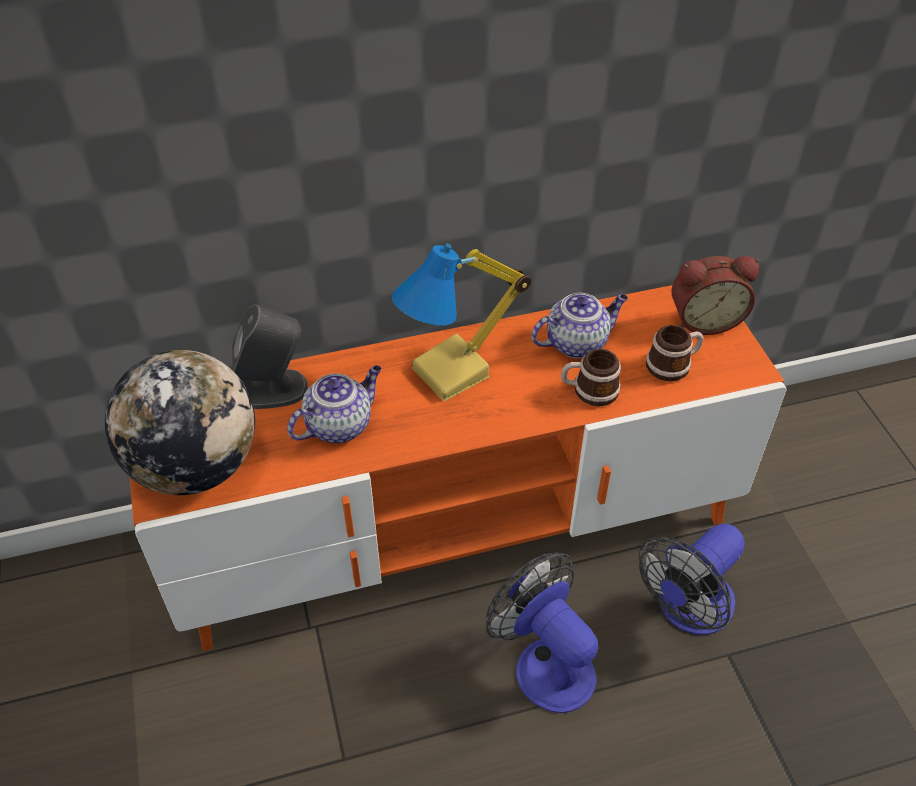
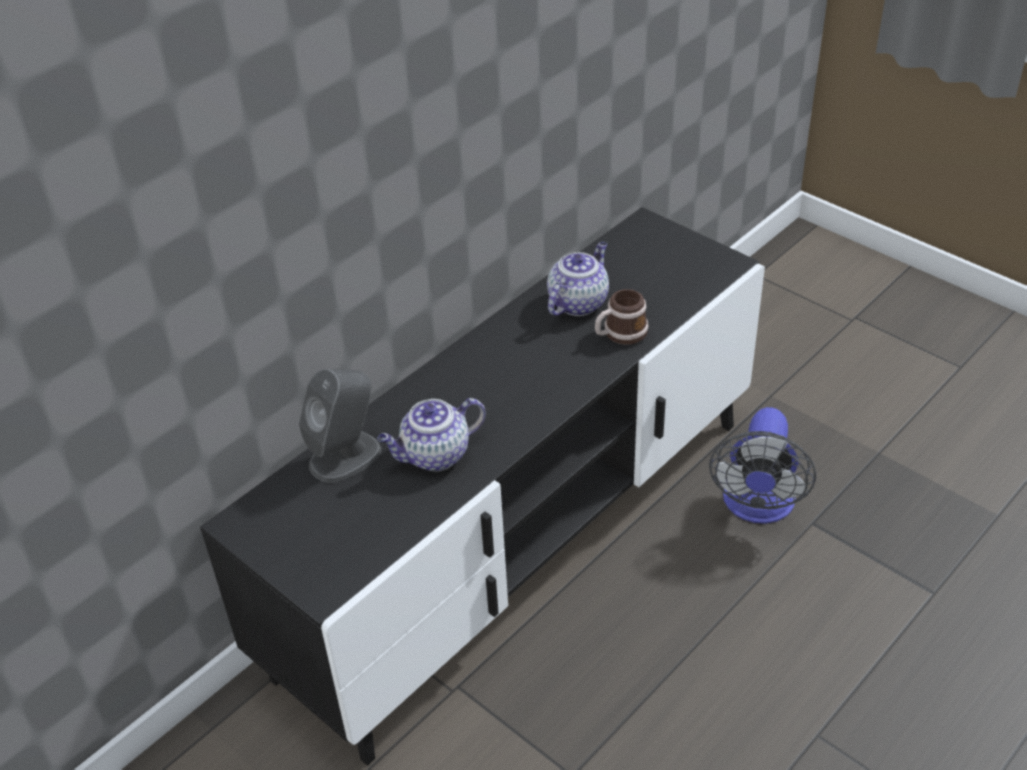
camera: 30 degrees left, 5 degrees down
(195, 466) = (334, 550): globe -> none
(339, 424) = (434, 456): teapot -> teapot turned 135 degrees counterclockwise
(453, 373) = (496, 371): table lamp -> none
(457, 530) = (520, 542): orange tv stand -> black tv stand
(545, 663) = (678, 606): fan -> none
(673, 364) = (668, 286): mug -> none
(704, 319) = (663, 242): alarm clock -> none

